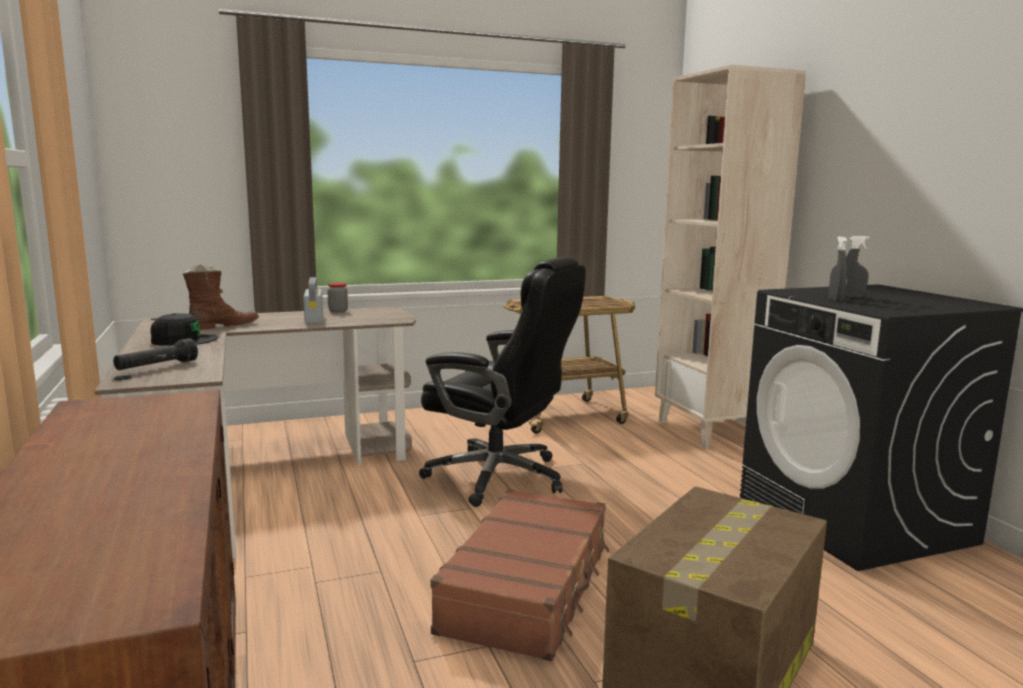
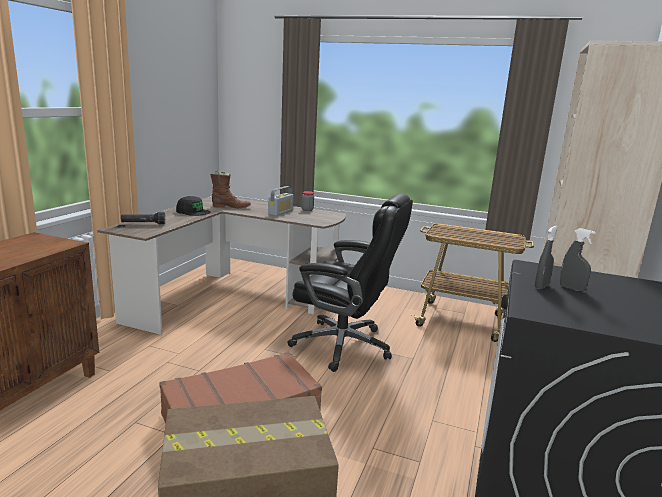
camera: 40 degrees right, 5 degrees up
(500, 477) = (344, 345): black office chair -> black office chair turned 45 degrees counterclockwise

